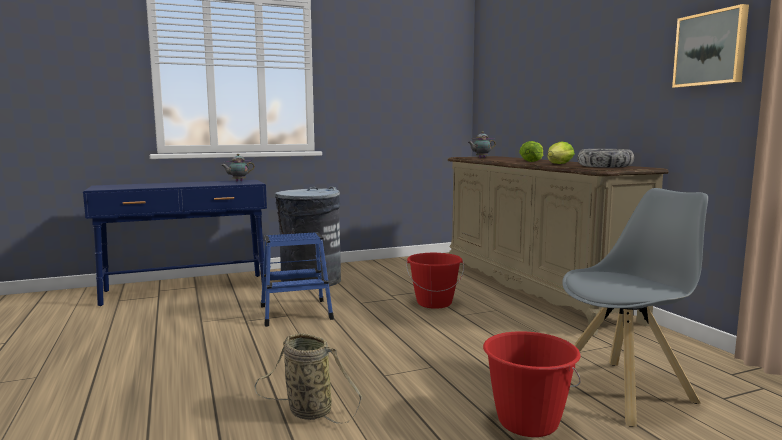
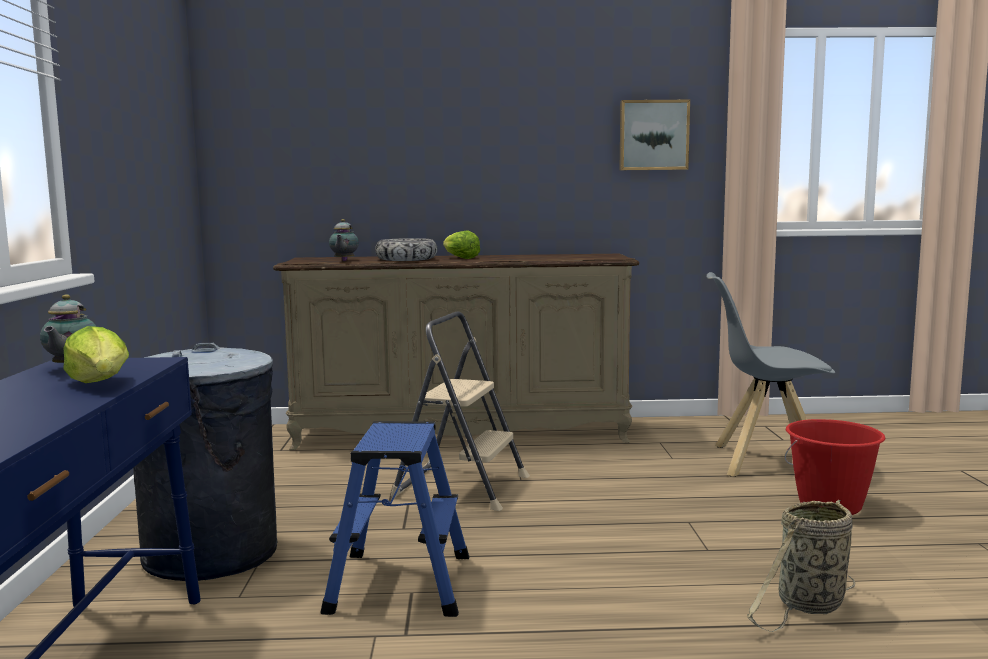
camera: 70 degrees left, 0 degrees up
(434, 303) = (457, 485): red bucket -> beige step ladder
(559, 164) = (530, 258): lettuce -> lettuce (101, 383)
(604, 166) = (584, 256): bowl -> bowl (406, 259)
(624, 390) = (764, 461): grey chair -> grey chair turned 75 degrees counterclockwise

